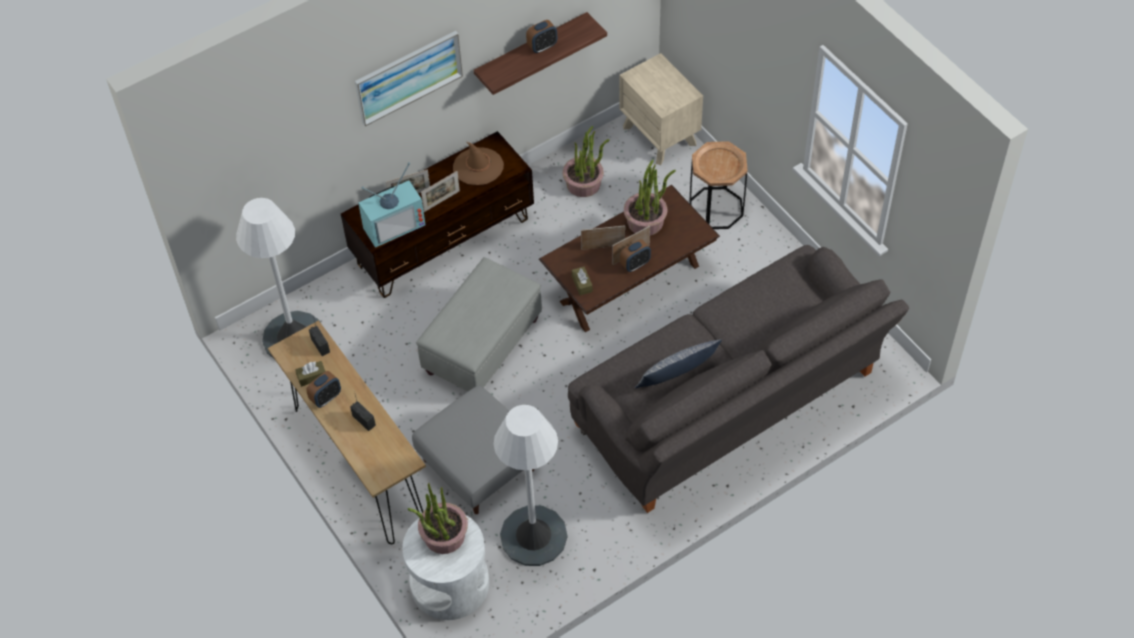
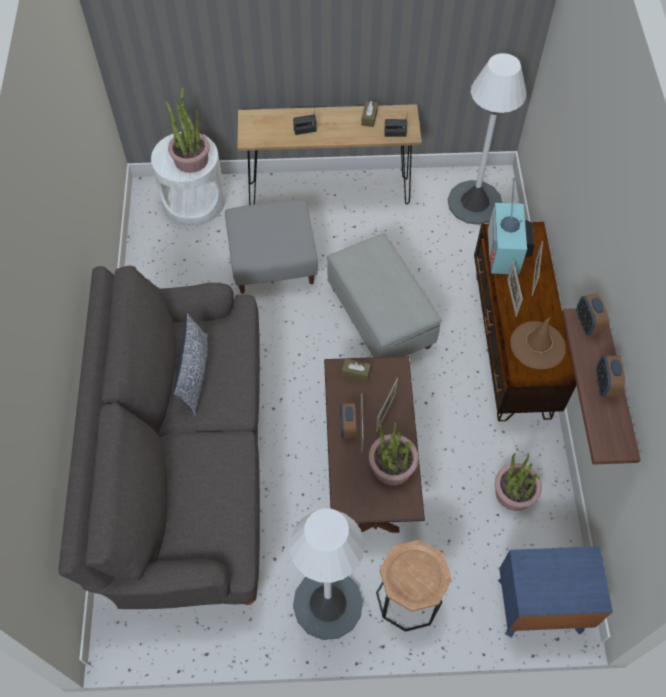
camera: 120 degrees right, 5 degrees up
(326, 398) = (343, 118): alarm clock -> alarm clock (587, 324)
(408, 77) = (599, 213): picture -> none
(533, 536) = (188, 264): white floor lamp -> white floor lamp (328, 603)
(660, 135) = (539, 605): beige nightstand -> blue nightstand

